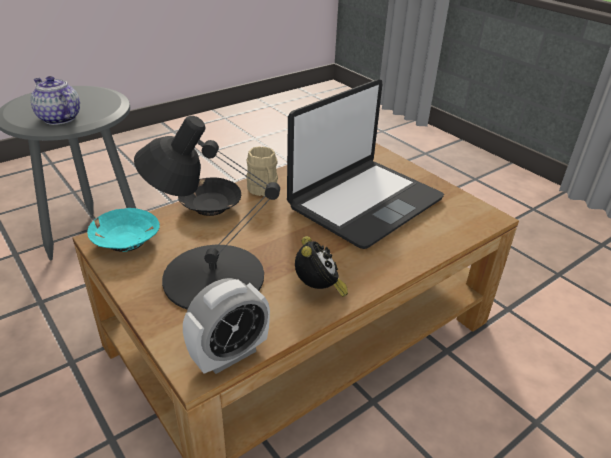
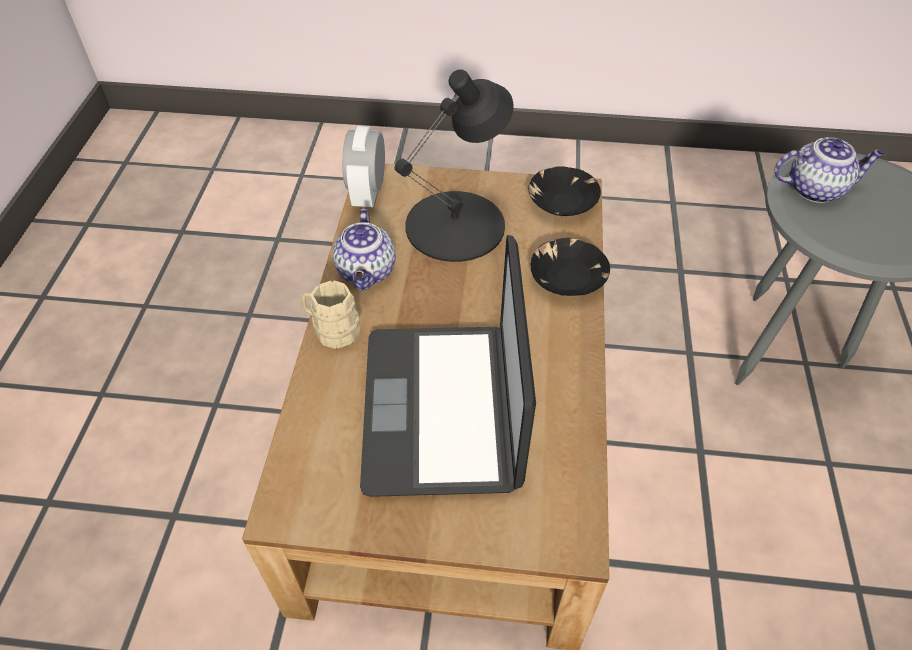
camera: 135 degrees right, 15 degrees up
(125, 241) = (562, 202): turquoise bowl -> black bowl
(263, 190) = (560, 337): beige mug -> beige mug (332, 330)
(318, 290) = (367, 272): alarm clock -> teapot

